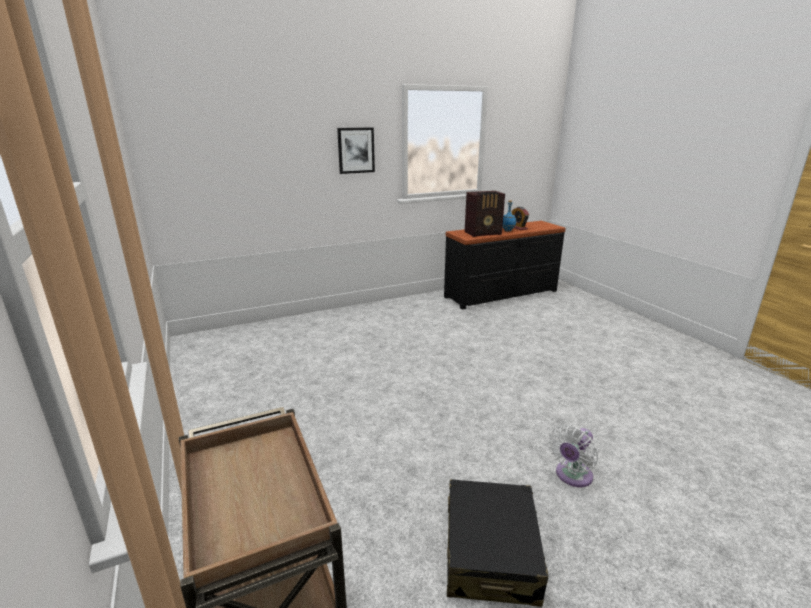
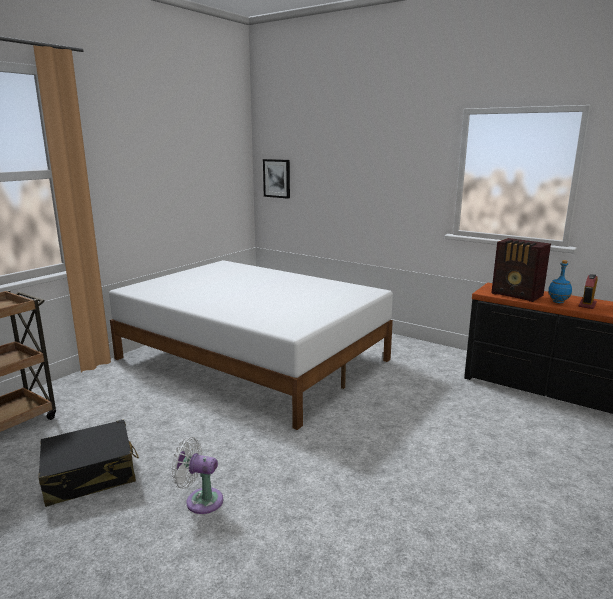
camera: 60 degrees right, 5 degrees down
(322, 379) = (253, 359): none -> white bed
(356, 150) = (406, 176): picture -> picture (277, 178)

